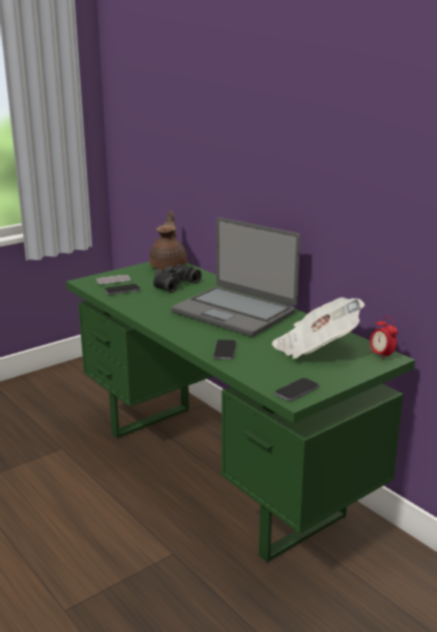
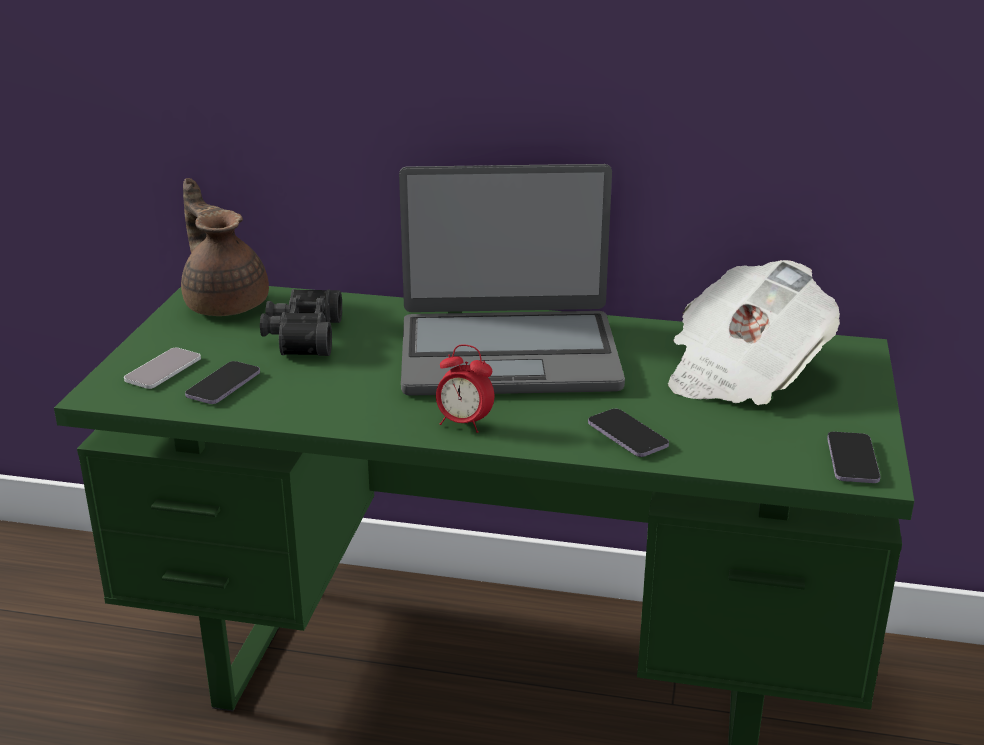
camera: 40 degrees left, 5 degrees up
(381, 355) = (841, 350): alarm clock -> alarm clock (464, 423)

